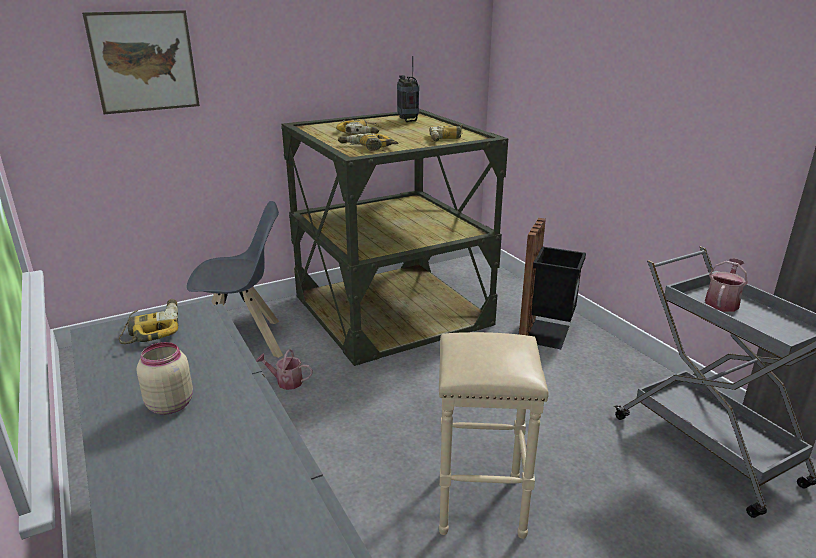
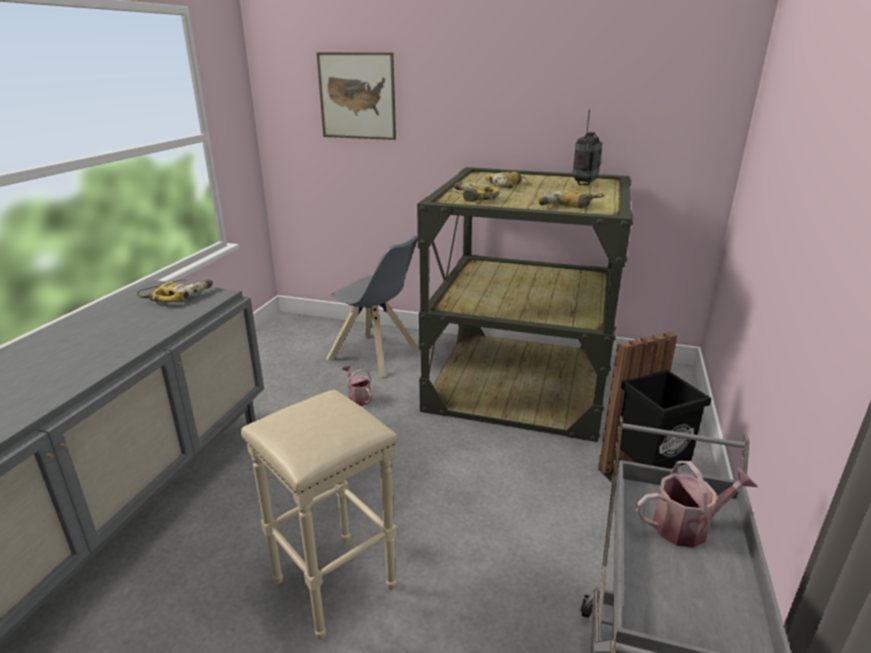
camera: 45 degrees right, 0 degrees up
(170, 404) = (87, 343): beige jar -> none

